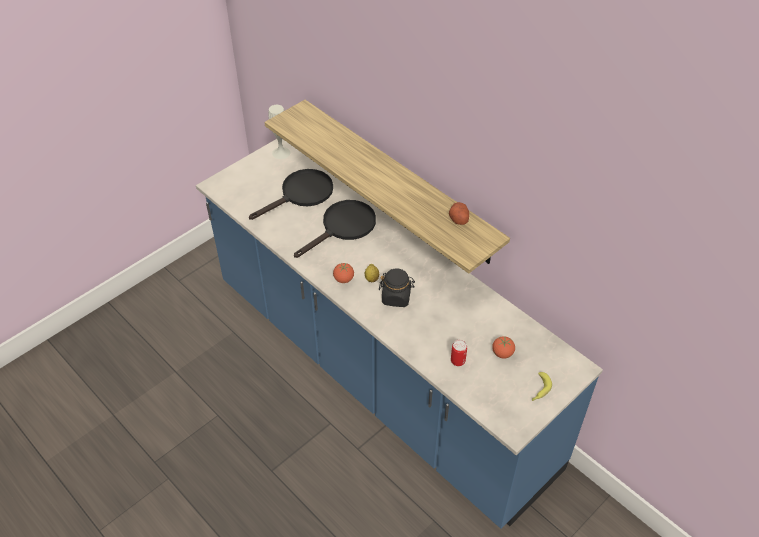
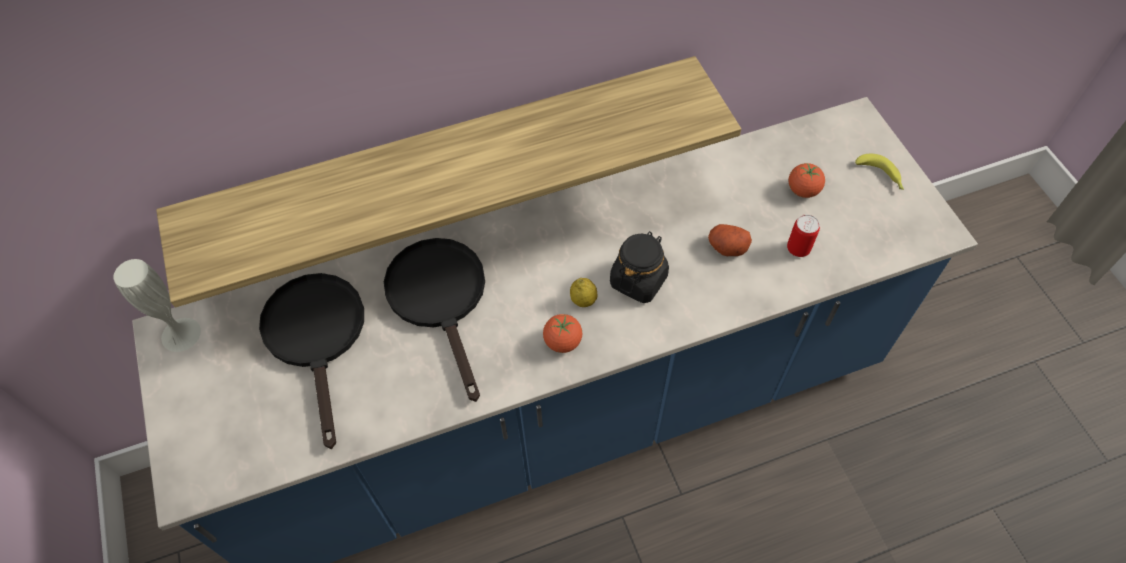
camera: 65 degrees left, 10 degrees up
(458, 218) = (622, 99): potato -> potato (727, 247)

